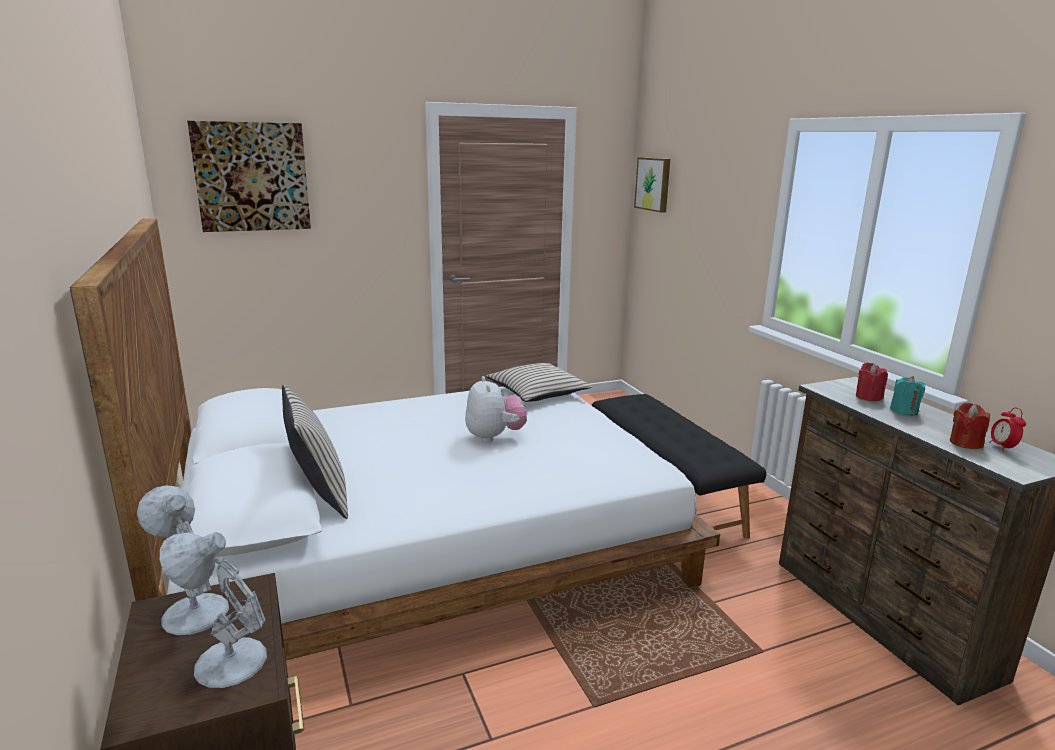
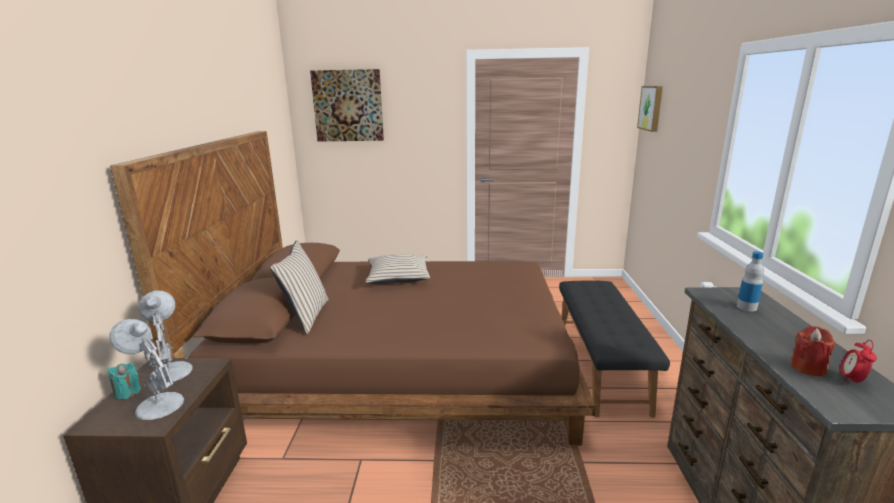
camera: 25 degrees right, 0 degrees up
(427, 543) = (400, 364): white bed -> brown bed
(494, 437) = (448, 296): plush toy -> none
(537, 392) = (510, 268): beige pillow -> beige pillow (398, 277)
(868, 397) = (746, 307): red candle -> bottle
(903, 411) = (771, 325): turquoise candle -> turquoise candle (127, 393)

